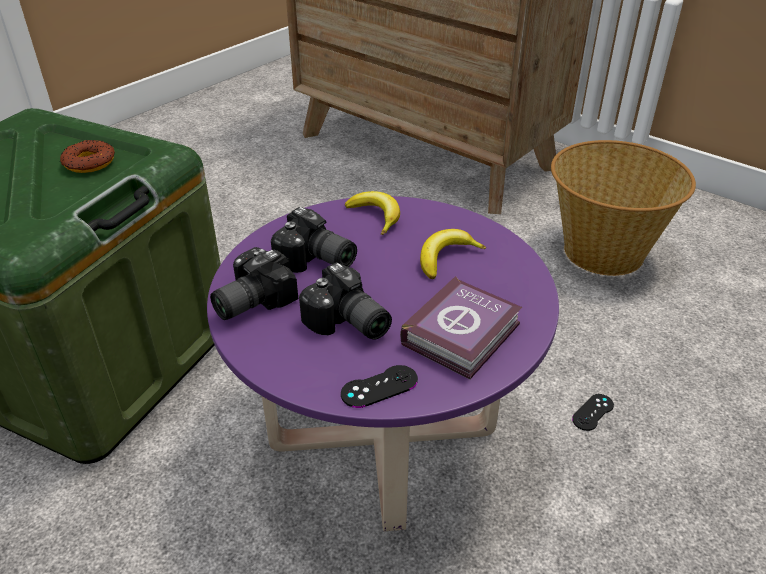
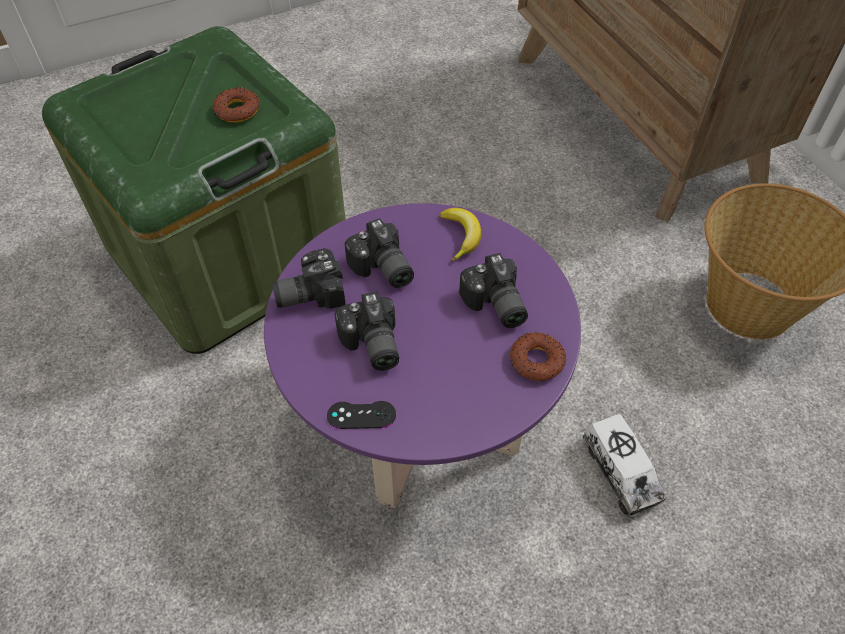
camera: 25 degrees right, 15 degrees up
(446, 258) = (494, 305): banana -> camera
(464, 333) = (459, 391): book -> none
(517, 286) = (536, 360): none -> donut
(593, 412) = (620, 472): black game controller -> toy truck

